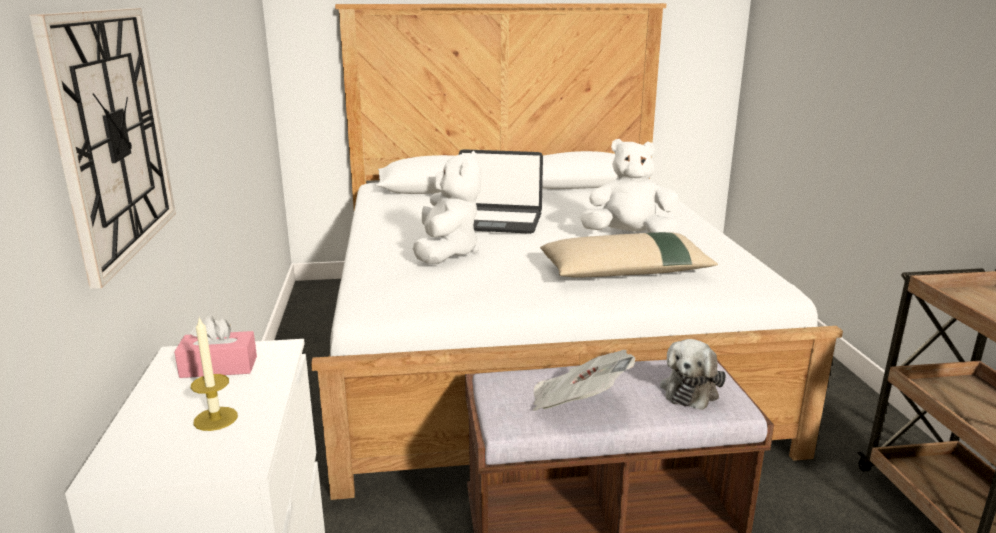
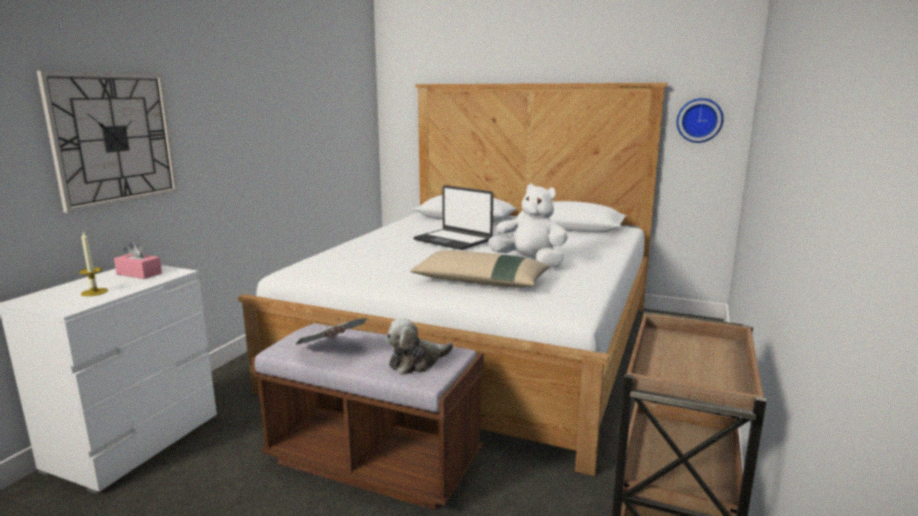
camera: 30 degrees right, 5 degrees down
(446, 252) = (385, 251): white plush toy -> none
(695, 46) = (699, 120): none -> wall clock

